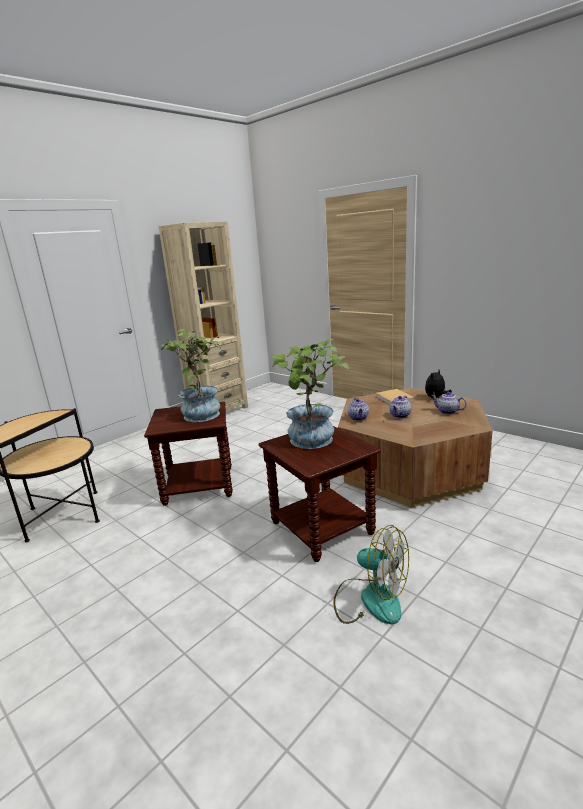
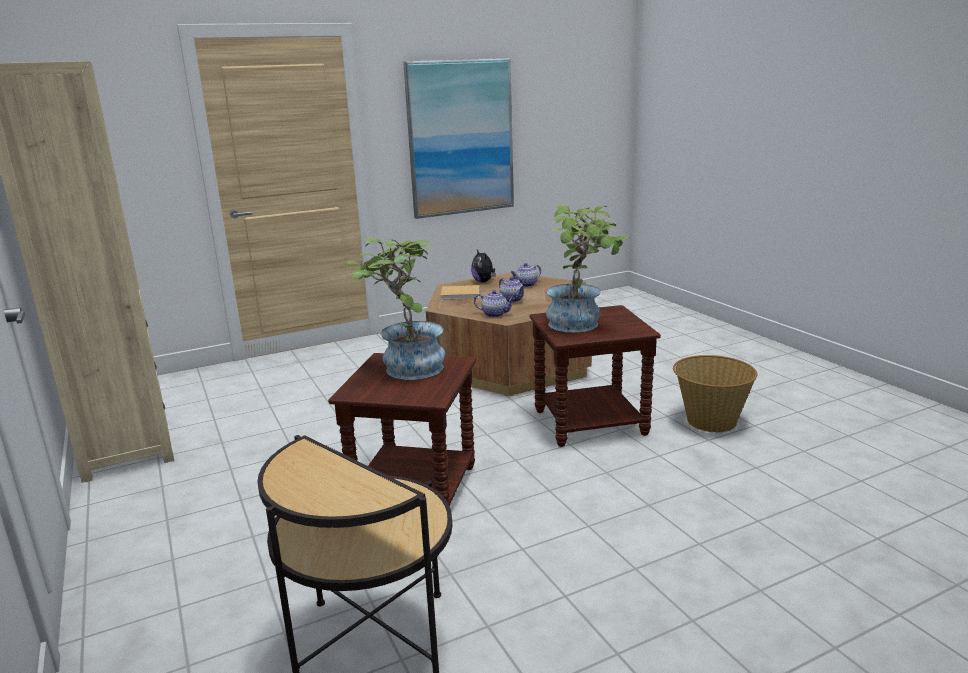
camera: 70 degrees left, 0 degrees up
(370, 599) = (710, 421): fan -> basket
(499, 270) = (460, 138): none -> picture

